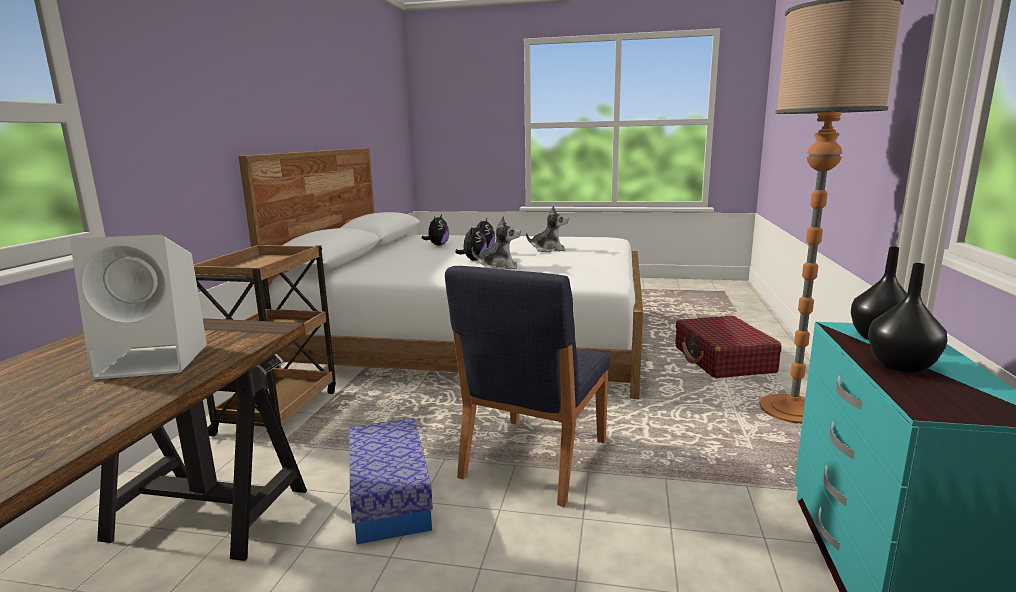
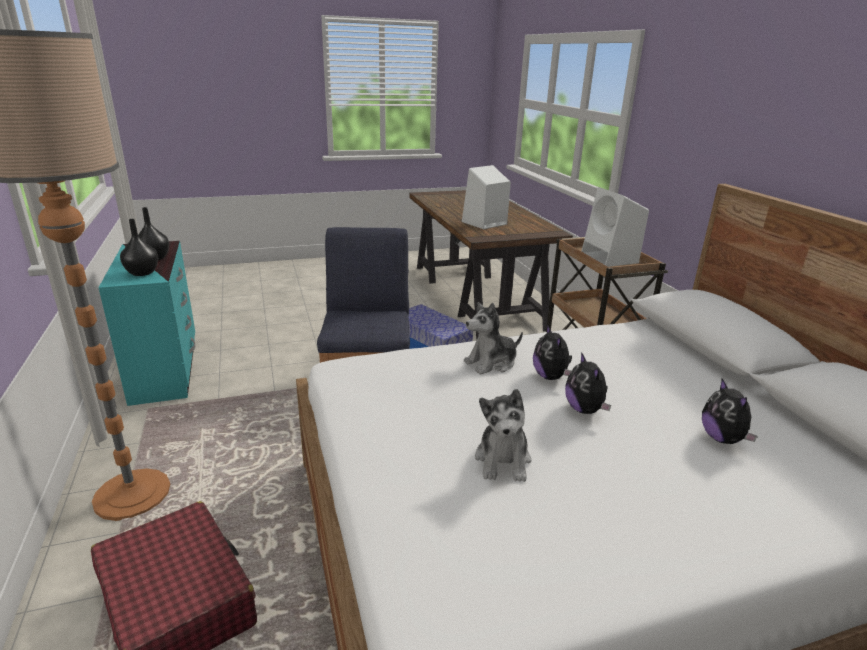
camera: 150 degrees right, 10 degrees up
(260, 264) = (610, 259): none -> white speaker
(549, 249) = (503, 460): plush toy -> plush toy turned 60 degrees counterclockwise

